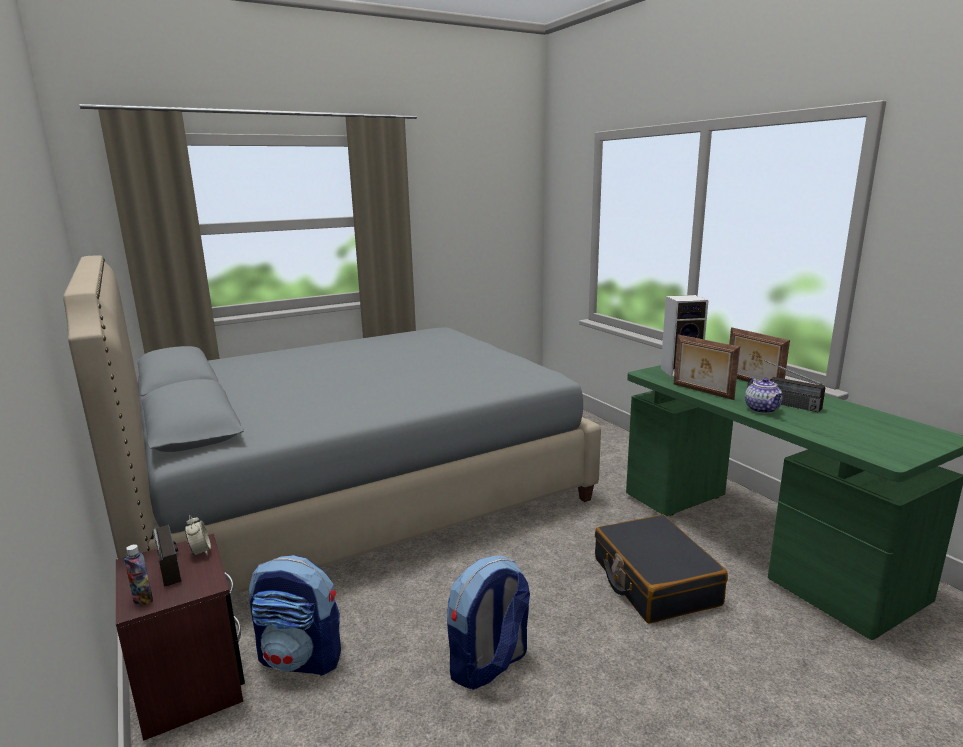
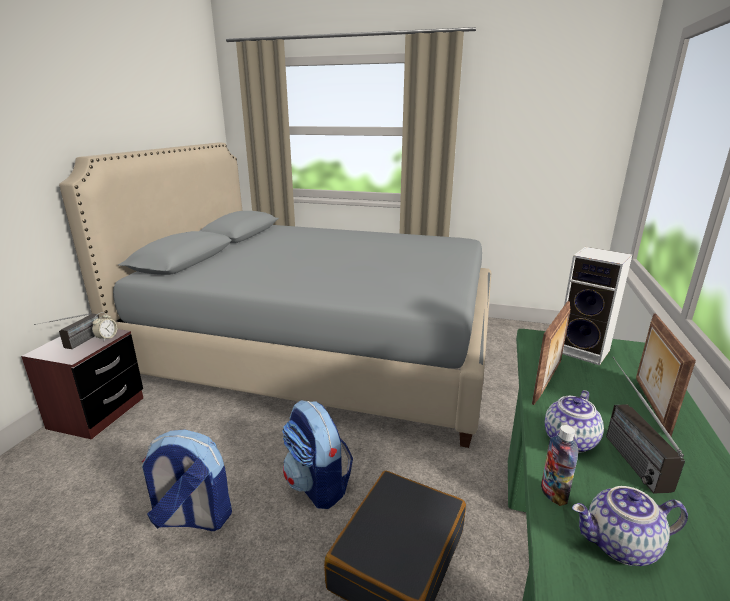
camera: 45 degrees right, 5 degrees up
(143, 600) = (47, 350): bottle -> bottle (553, 494)
(302, 658) = (141, 435): backpack -> backpack (318, 485)
(702, 391) = (547, 383): picture frame -> picture frame turned 150 degrees counterclockwise
(845, 431) = (621, 546): none -> teapot

